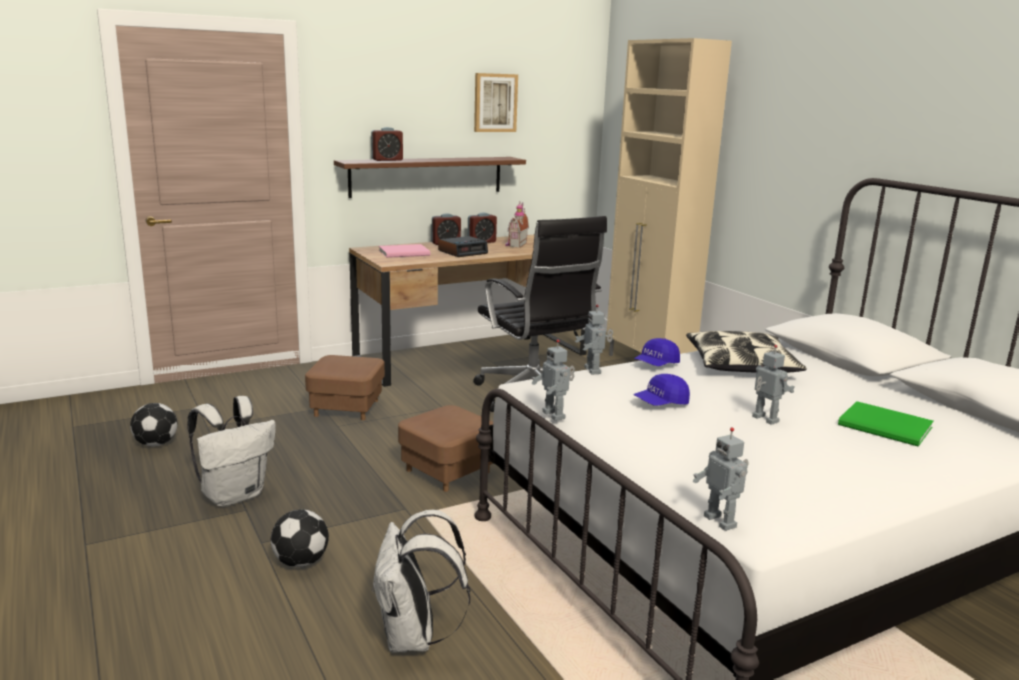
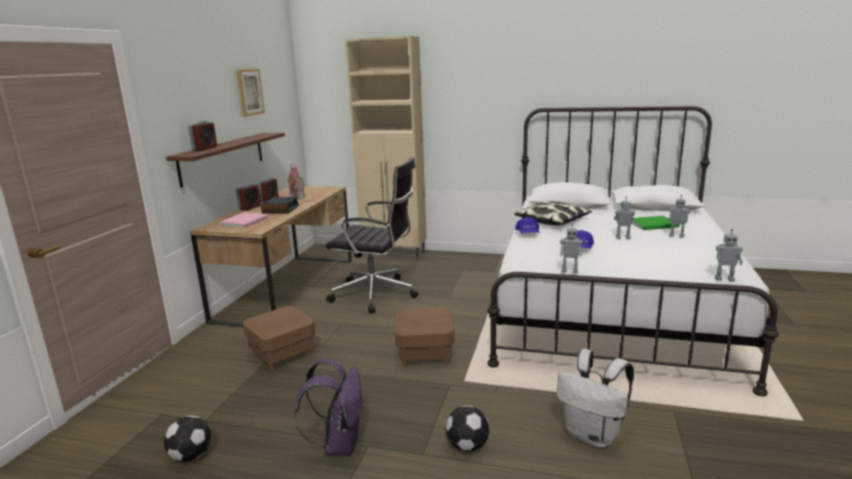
camera: 45 degrees left, 0 degrees up
(234, 495) = (339, 444): white backpack -> purple backpack
(594, 370) = (516, 246): toy robot -> toy robot (676, 236)

